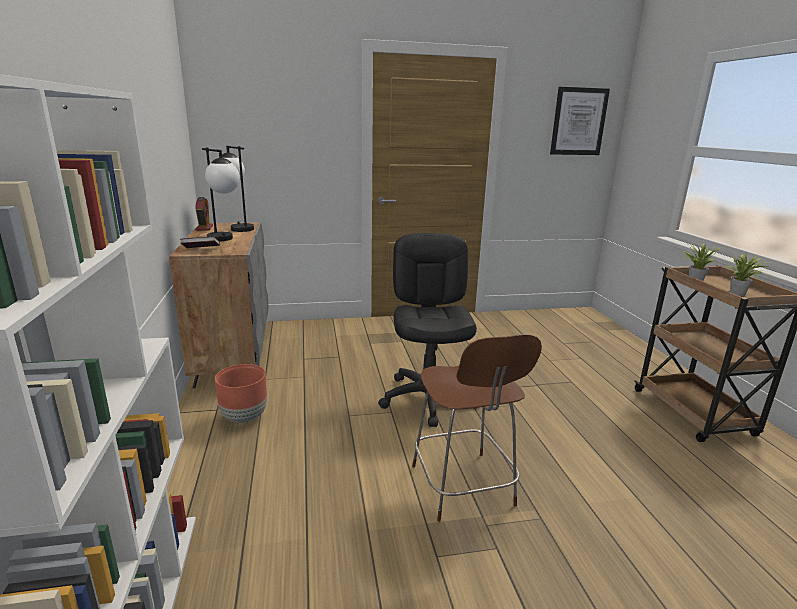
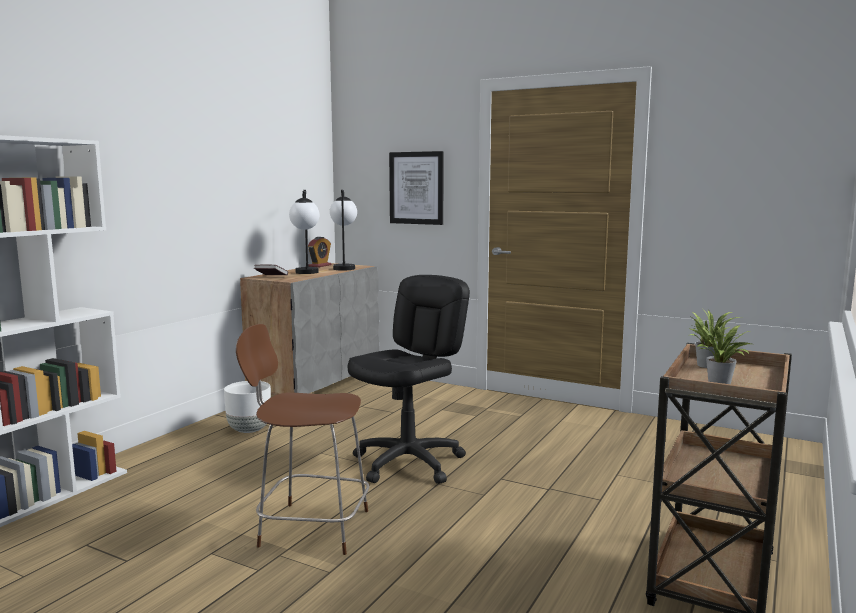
camera: 40 degrees right, 10 degrees down
(243, 417) = (249, 430): brown planter -> white planter
(463, 488) = (310, 527): brown chair -> brown chair turned 75 degrees clockwise
(578, 121) = (769, 153): picture -> picture (416, 188)

